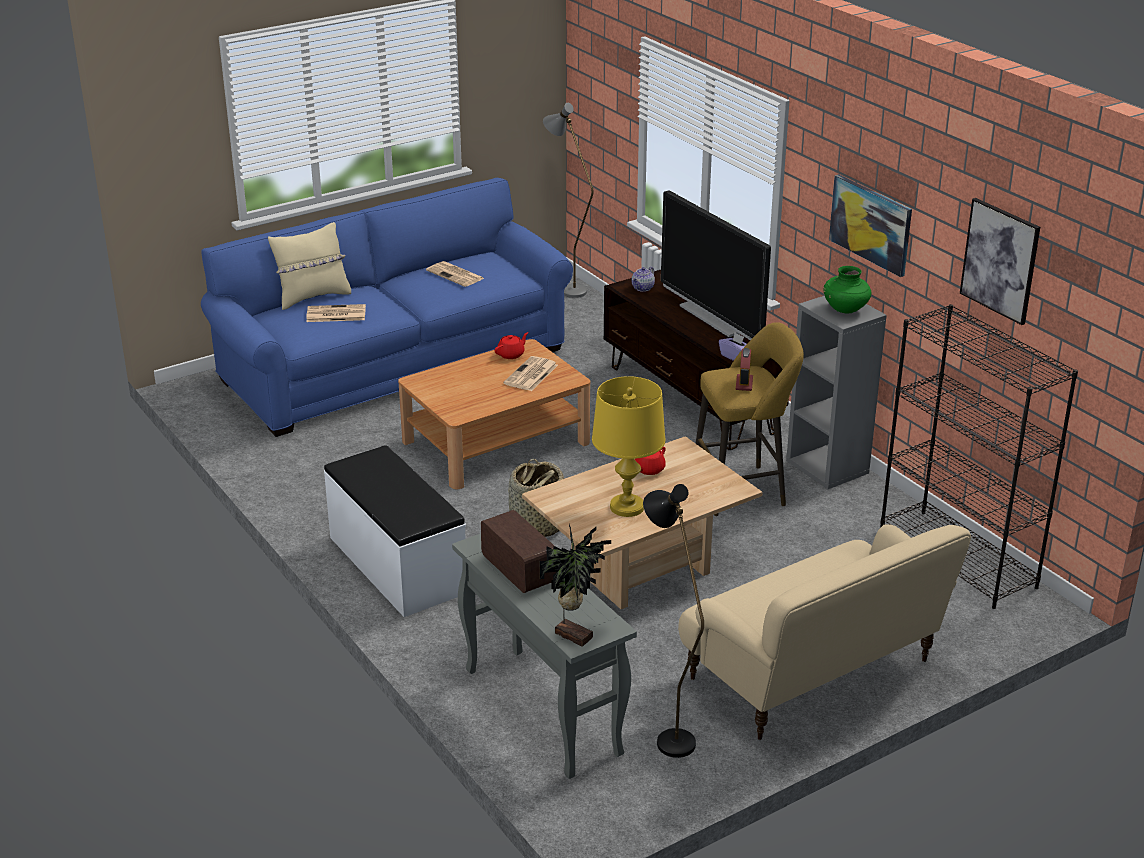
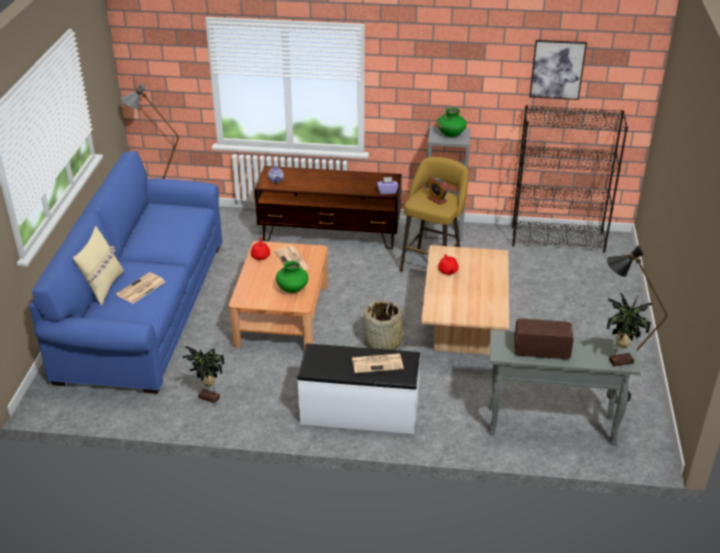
camera: 50 degrees left, 5 degrees up
(303, 467) = (208, 398): none -> potted plant
(456, 275) = (163, 226): newspaper -> newspaper (378, 363)
(478, 398) = (292, 289): none -> green vase
(627, 507) = (475, 295): yellow table lamp -> none
(714, 318) = (339, 177): television -> none
(813, 673) = (602, 325): beige sofa -> none
(871, 224) = (449, 79): picture -> none

